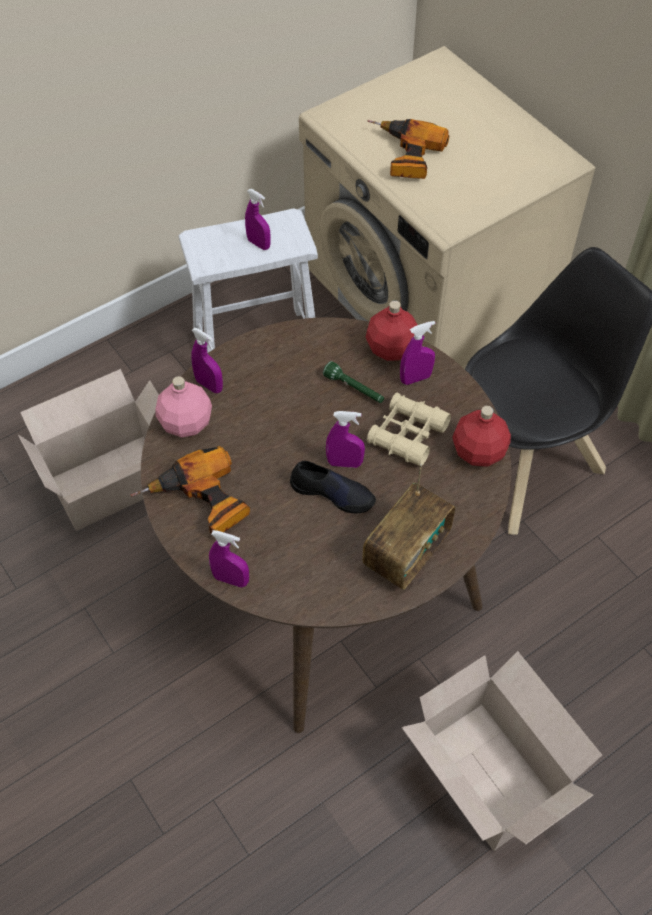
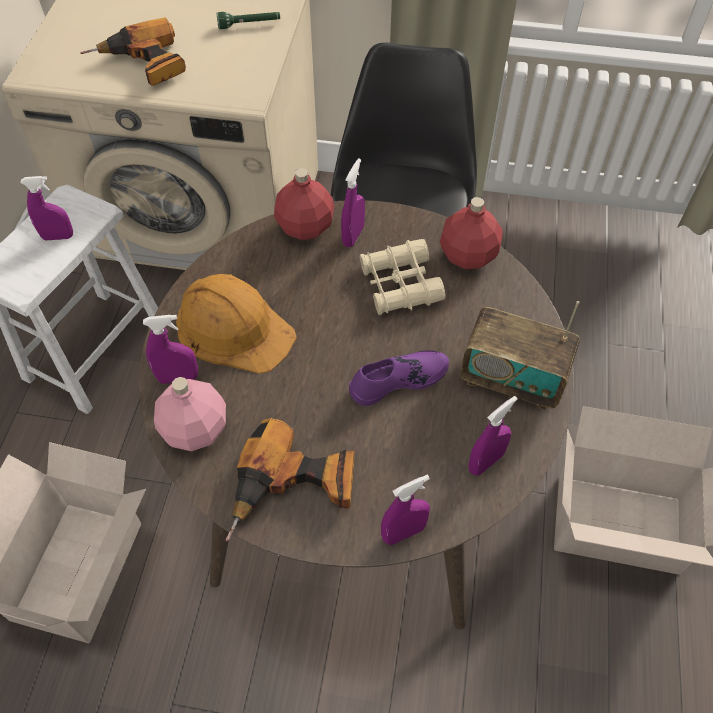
camera: 45 degrees left, 0 degrees up
(273, 380) = (234, 328): none -> orange hard hat
(333, 493) = (398, 380): black shoe -> purple shoe
(344, 463) = (378, 348): purple spray bottle -> purple spray bottle (485, 462)
(354, 389) = (313, 281): green flashlight -> green flashlight (249, 25)
(406, 553) = (512, 379): radio -> radio turned 120 degrees clockwise

